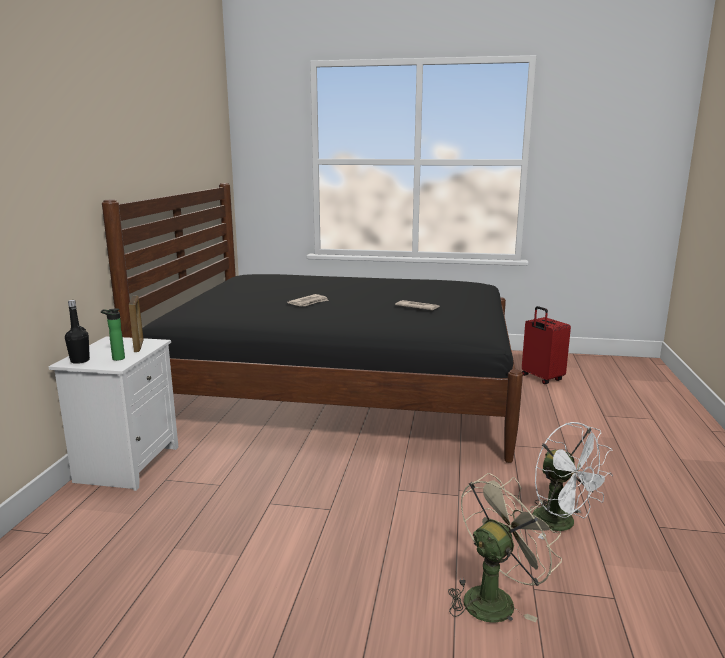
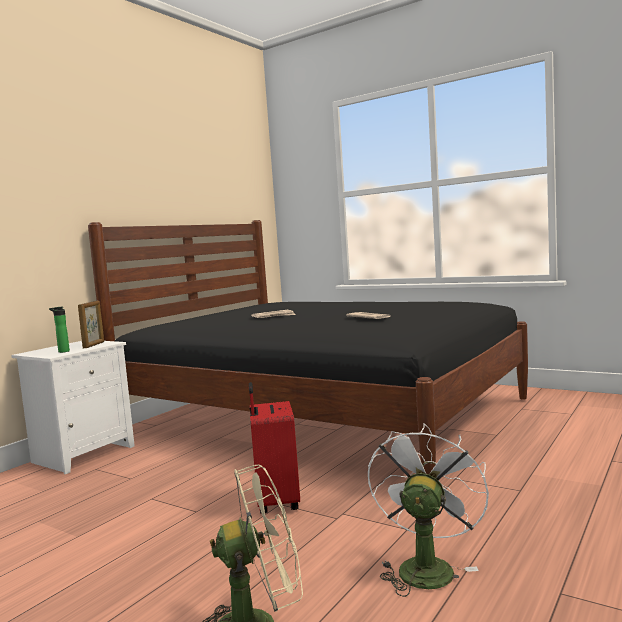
camera: 25 degrees right, 10 degrees down
(80, 361) = (37, 352): black bottle -> none
(541, 378) = (565, 417): red suitcase -> red suitcase (276, 502)
(562, 524) = (426, 566): white fan -> white fan turned 150 degrees counterclockwise

